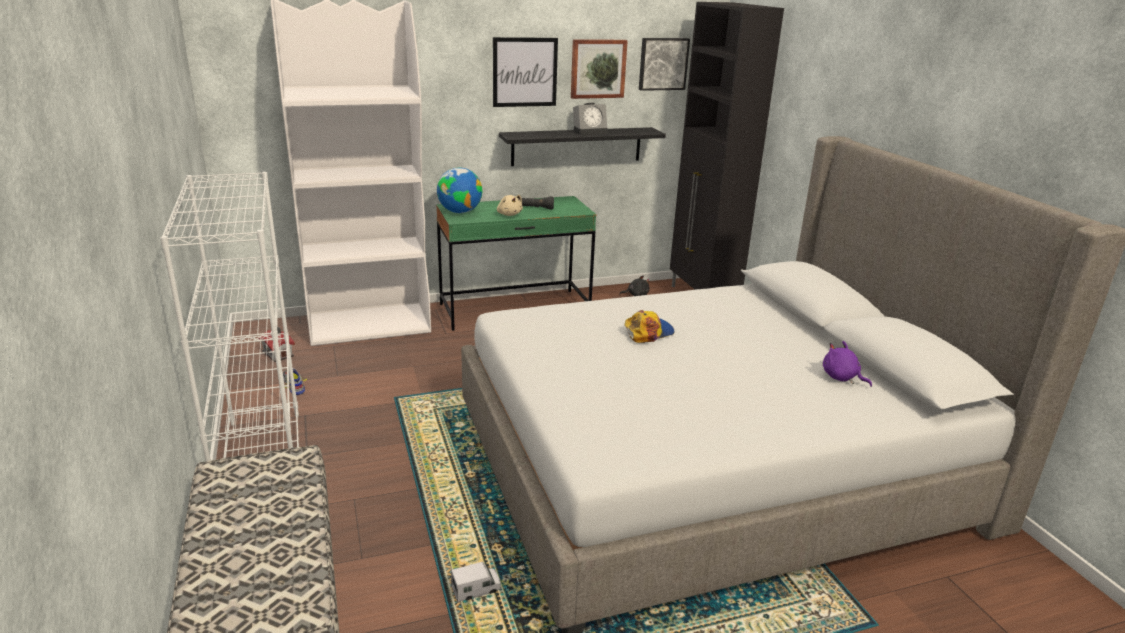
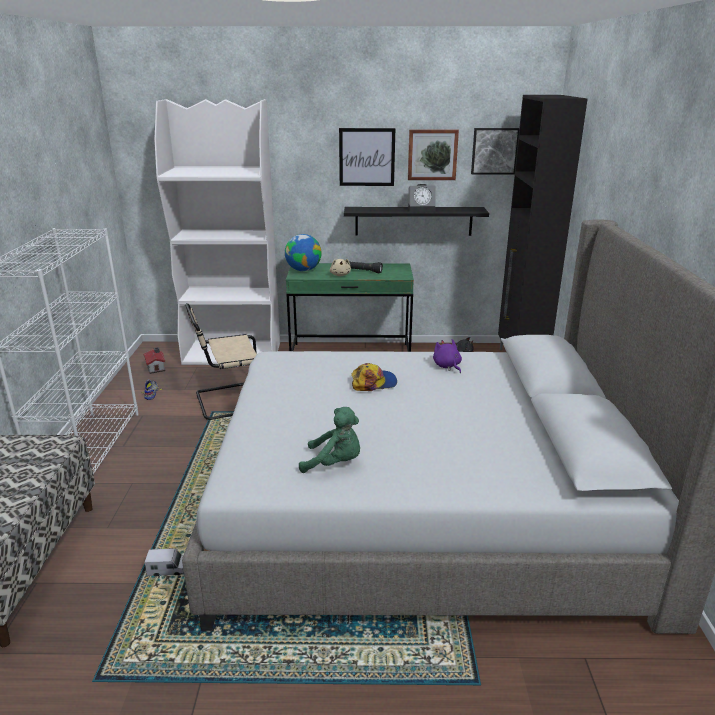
camera: 20 degrees right, 0 degrees up
(407, 382) = (229, 401): none -> beige chair
(684, 423) = (335, 463): none -> green plush toy
(841, 378) = (518, 446): purple plush toy -> purple plush toy (447, 366)

